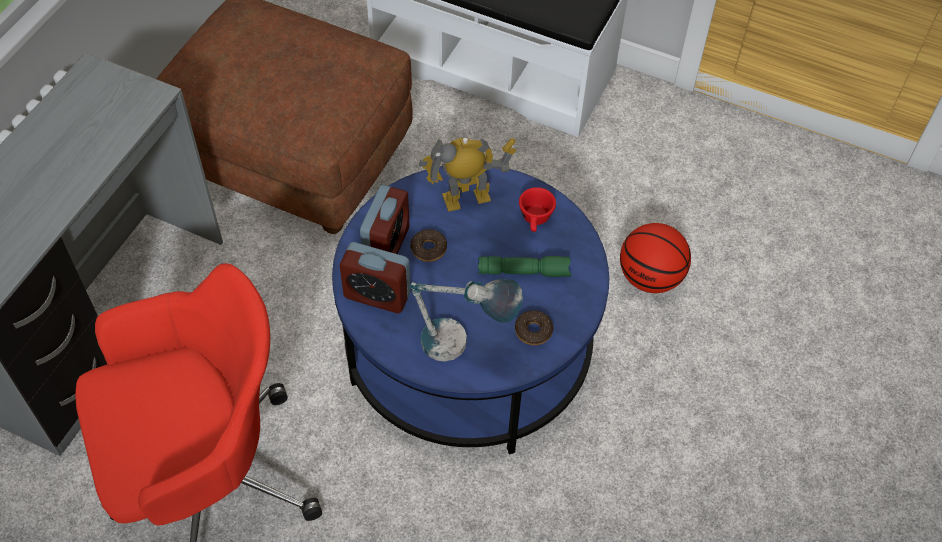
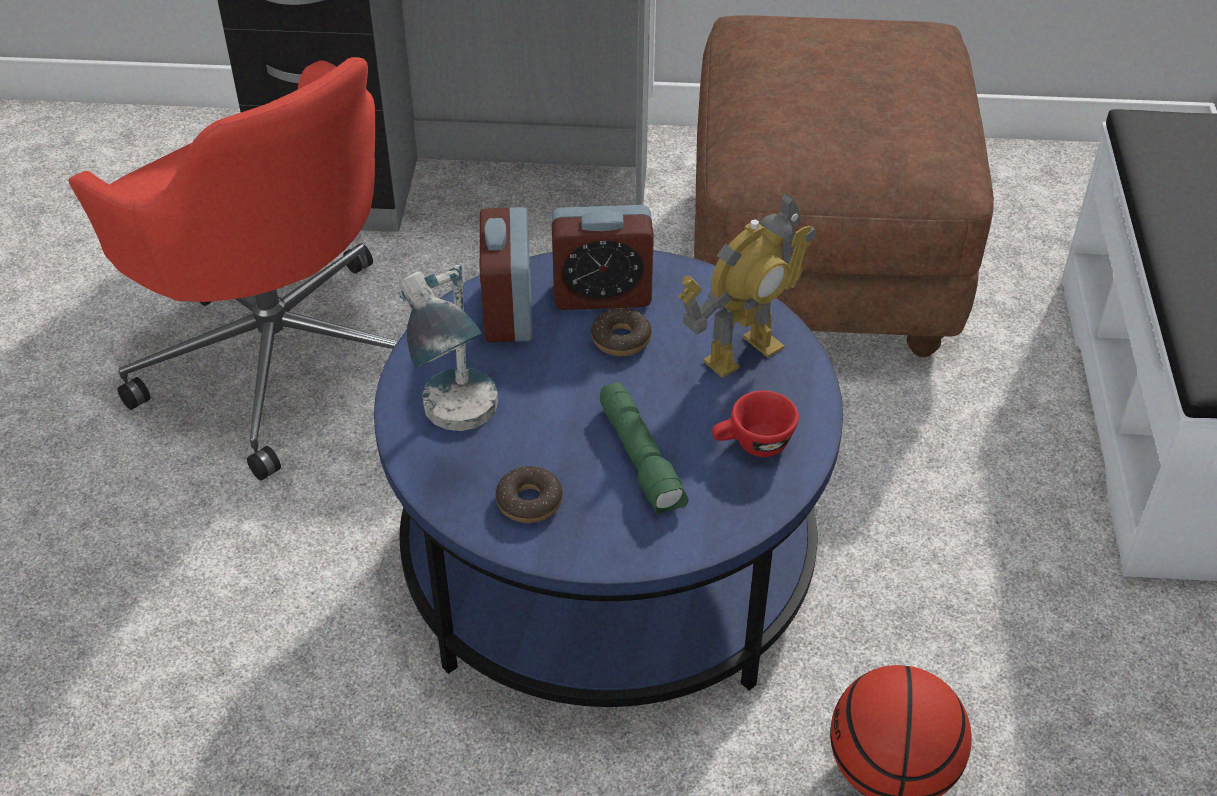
camera: 70 degrees right, 10 degrees down
(466, 199) = (742, 353): toy robot -> toy robot turned 90 degrees clockwise

